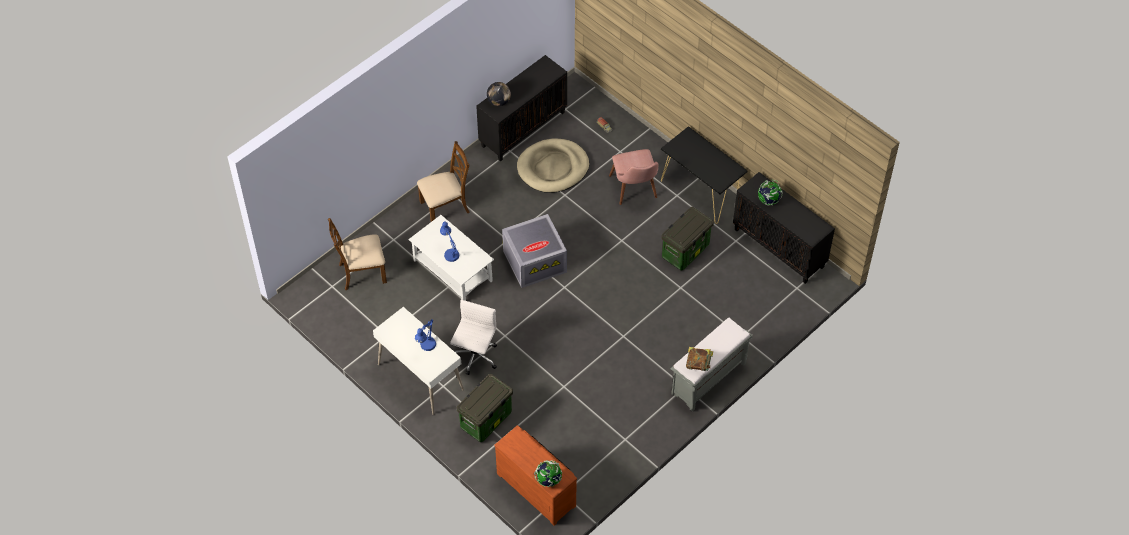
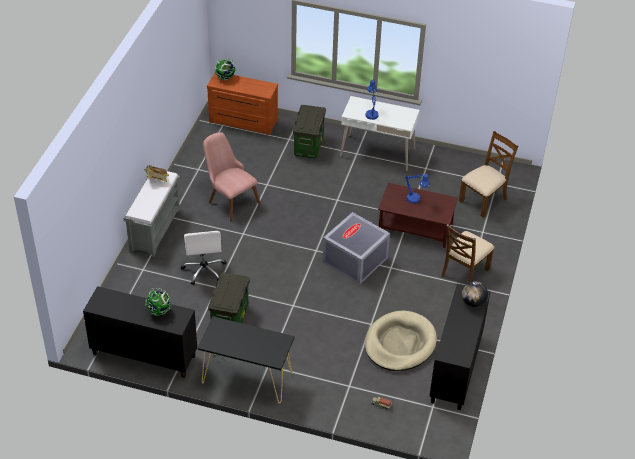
camera: 150 degrees right, 10 degrees down
(452, 270) = (416, 228): white coffee table -> brown coffee table
(474, 357) = (348, 178): white office chair -> white office chair (204, 270)
(635, 191) = (309, 353): pink chair -> pink chair (230, 200)

